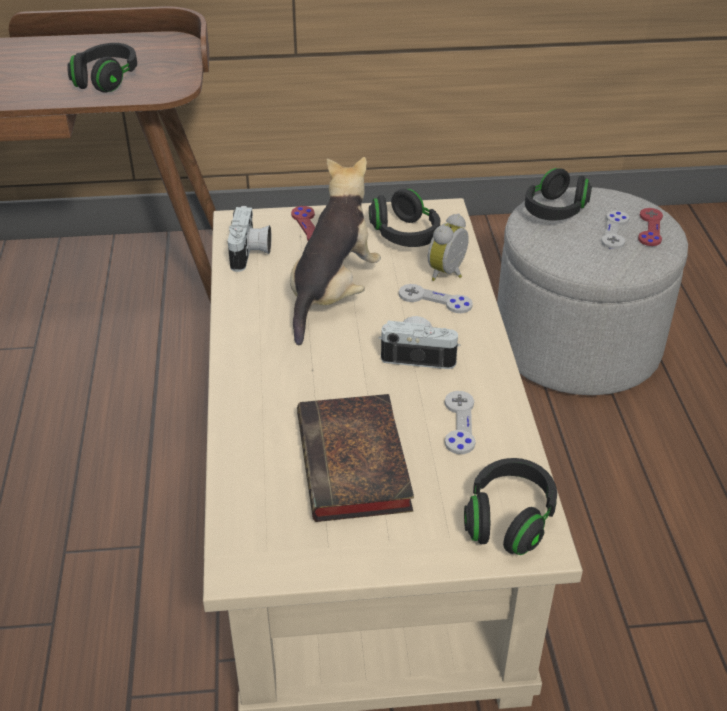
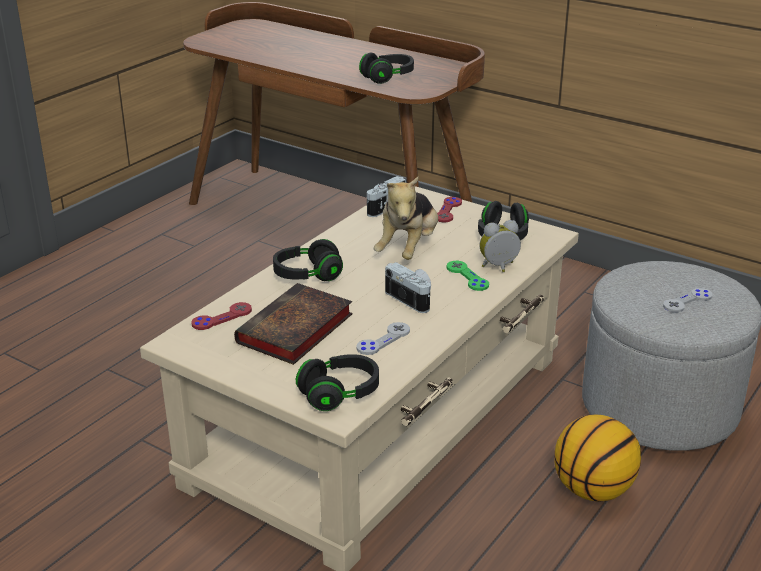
camera: 40 degrees right, 10 degrees down
(332, 294) = (408, 248): plush toy -> plush toy turned 135 degrees clockwise
(435, 300) = (467, 277): grey game controller -> green game controller
(555, 211) = (658, 273): black headphones -> black headphones (307, 275)
(622, 462) = (593, 490): none -> basketball
(650, 228) = (720, 311): red game controller -> red game controller (222, 317)

